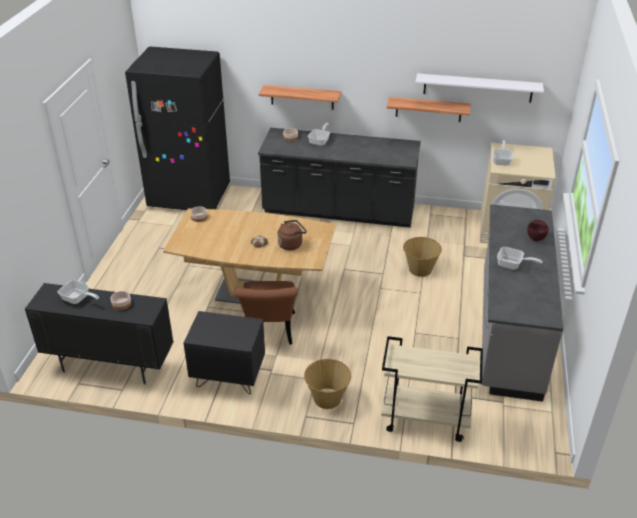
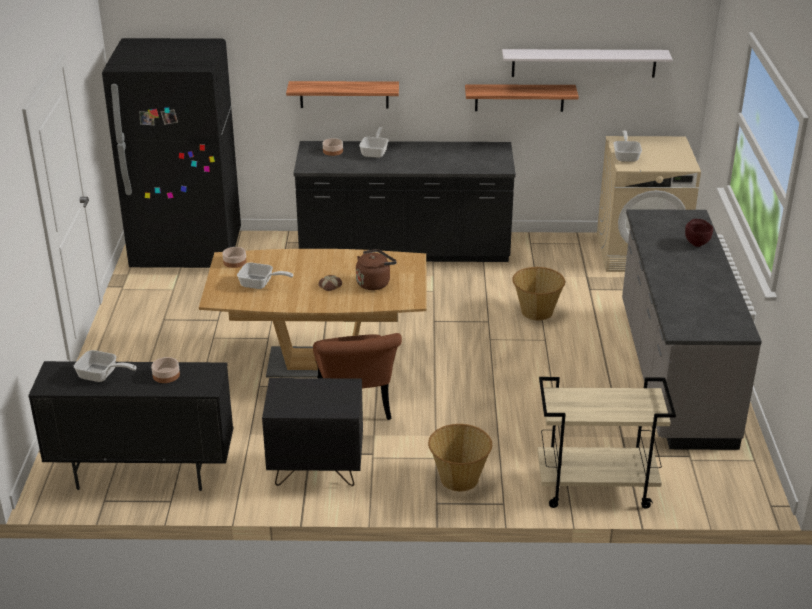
camera: 10 degrees left, 5 degrees down
(512, 265) = (677, 276): frying pan -> frying pan (260, 284)

